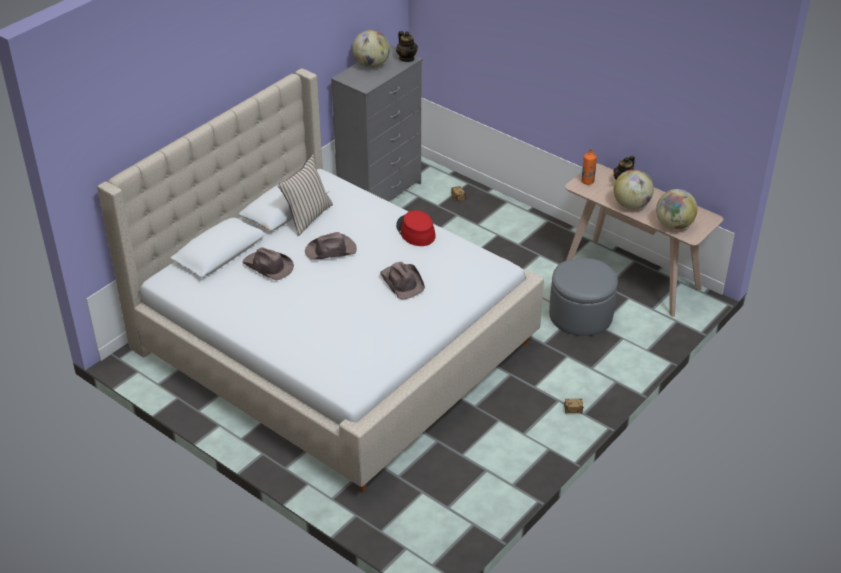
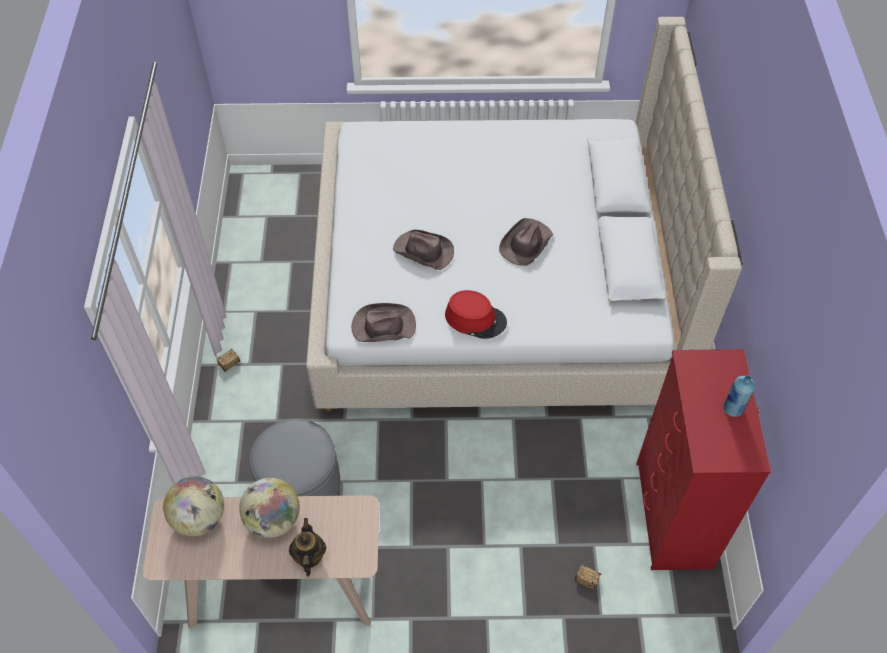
camera: 140 degrees right, 15 degrees up
(268, 267) = (556, 192): brown hat -> brown hat (383, 326)
(307, 217) = (595, 267): beige pillow -> none
(371, 65) = (733, 409): globe -> blue bottle
(381, 193) = (672, 515): grey dresser -> red dresser
(407, 58) = (710, 456): teapot -> none
(587, 181) = (356, 527): orange bottle -> none

